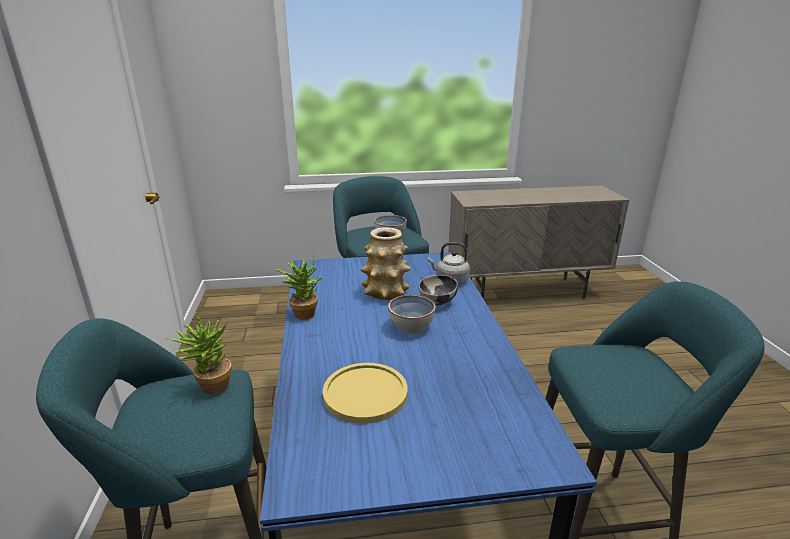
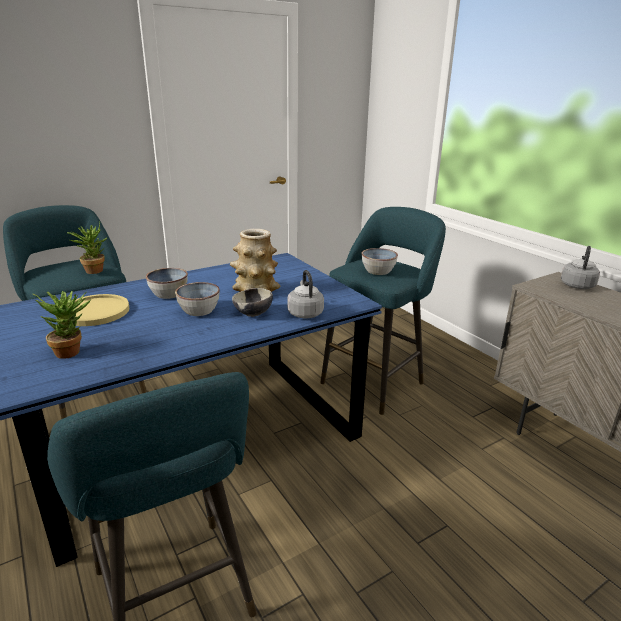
camera: 65 degrees right, 0 degrees up
(303, 313) = (200, 273): potted plant -> potted plant (72, 351)
(350, 339) = (169, 294): none -> bowl
(476, 194) = (577, 285): none -> grey kettle

